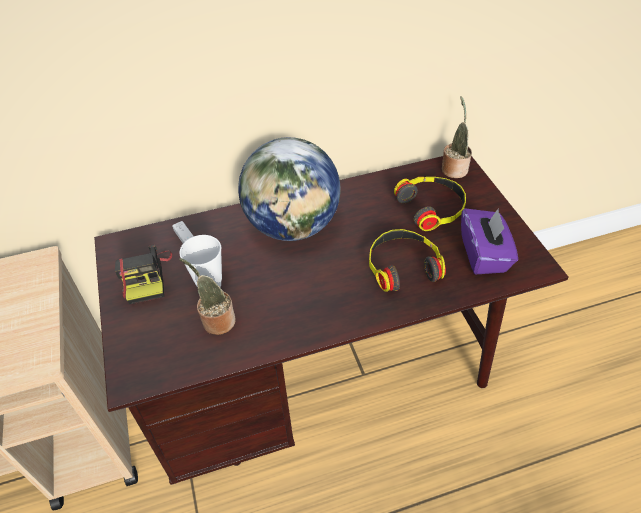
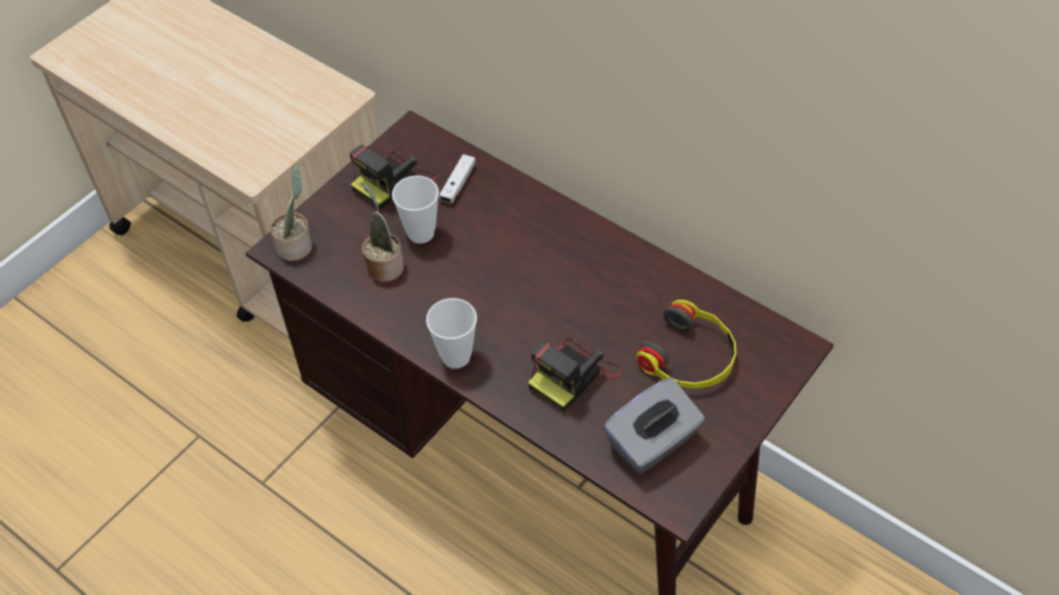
camera: 55 degrees right, 5 degrees up
(293, 226) = (551, 250): globe -> none
(336, 319) = (456, 356): none -> cup
(402, 265) = (573, 375): headphones -> camera
(454, 168) = (782, 346): potted plant -> potted plant (297, 245)
(484, 254) = (652, 442): purple tissue box -> grey tissue box

